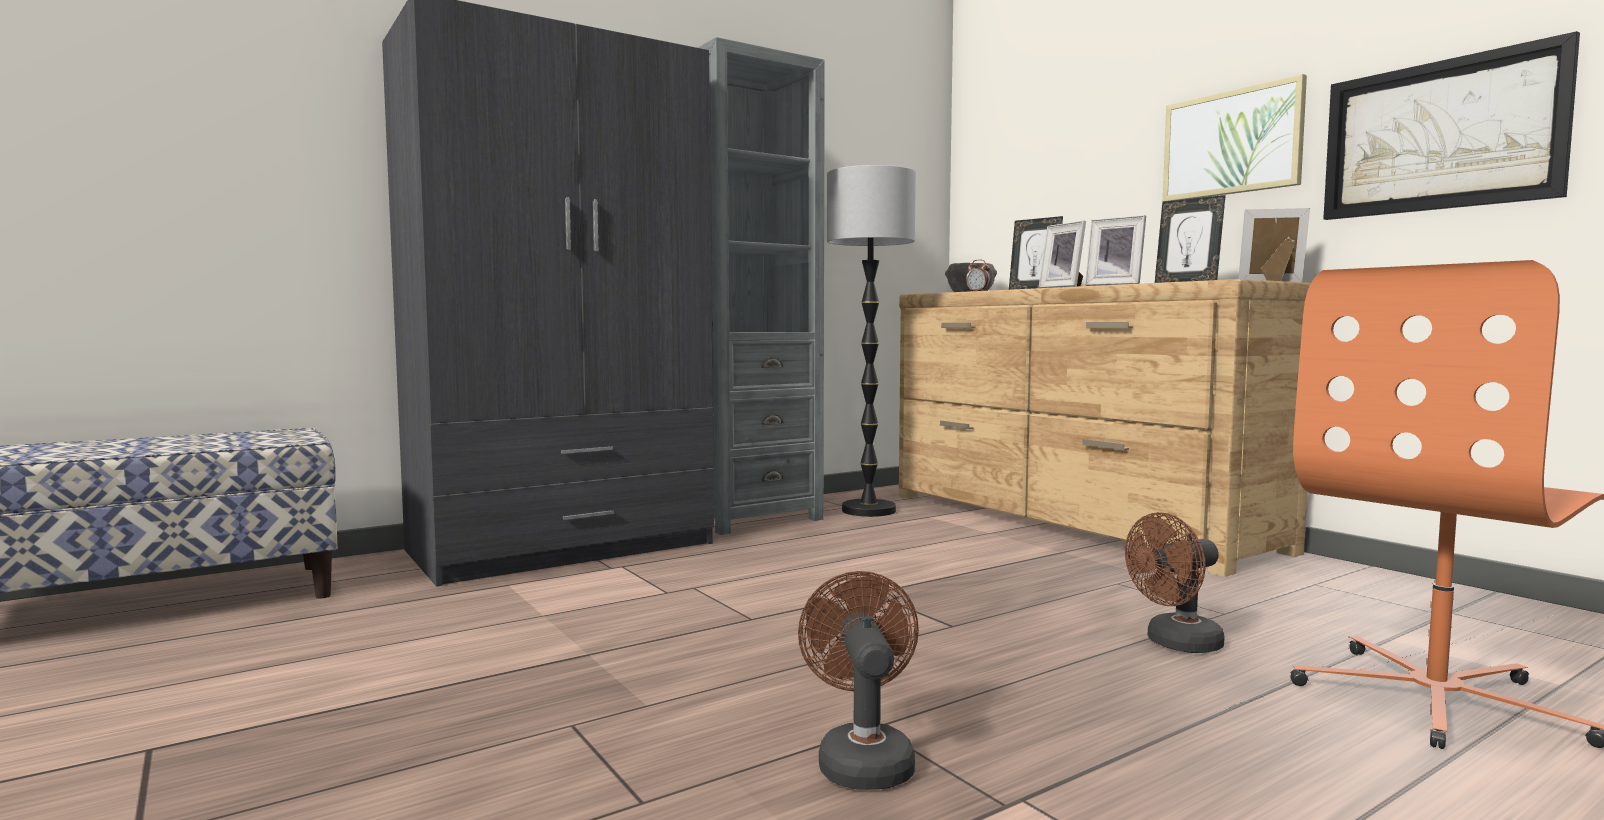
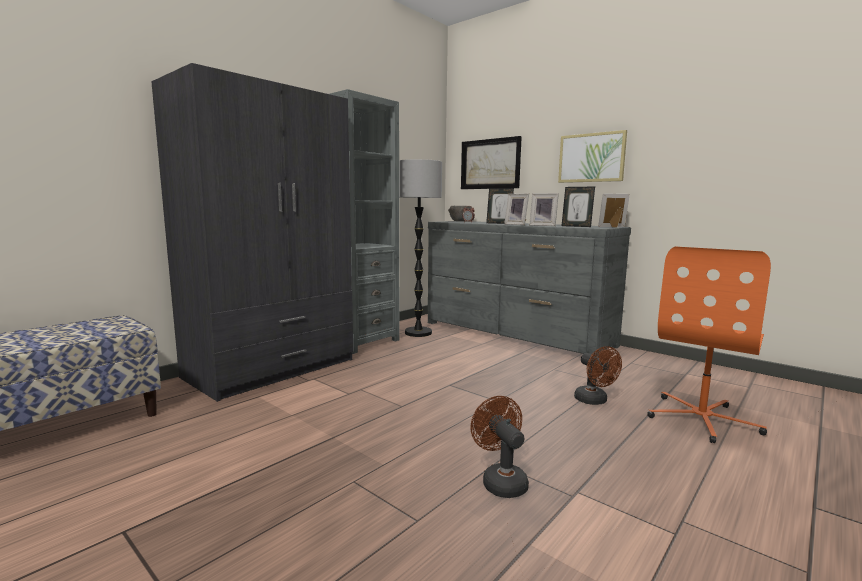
camera: 15 degrees left, 5 degrees up
(1070, 521) = (515, 334): brown dresser -> grey dresser
(1176, 644) = (594, 401): brown fan -> brown fan turned 75 degrees counterclockwise
(1440, 136) = (684, 165): picture -> picture (490, 164)

